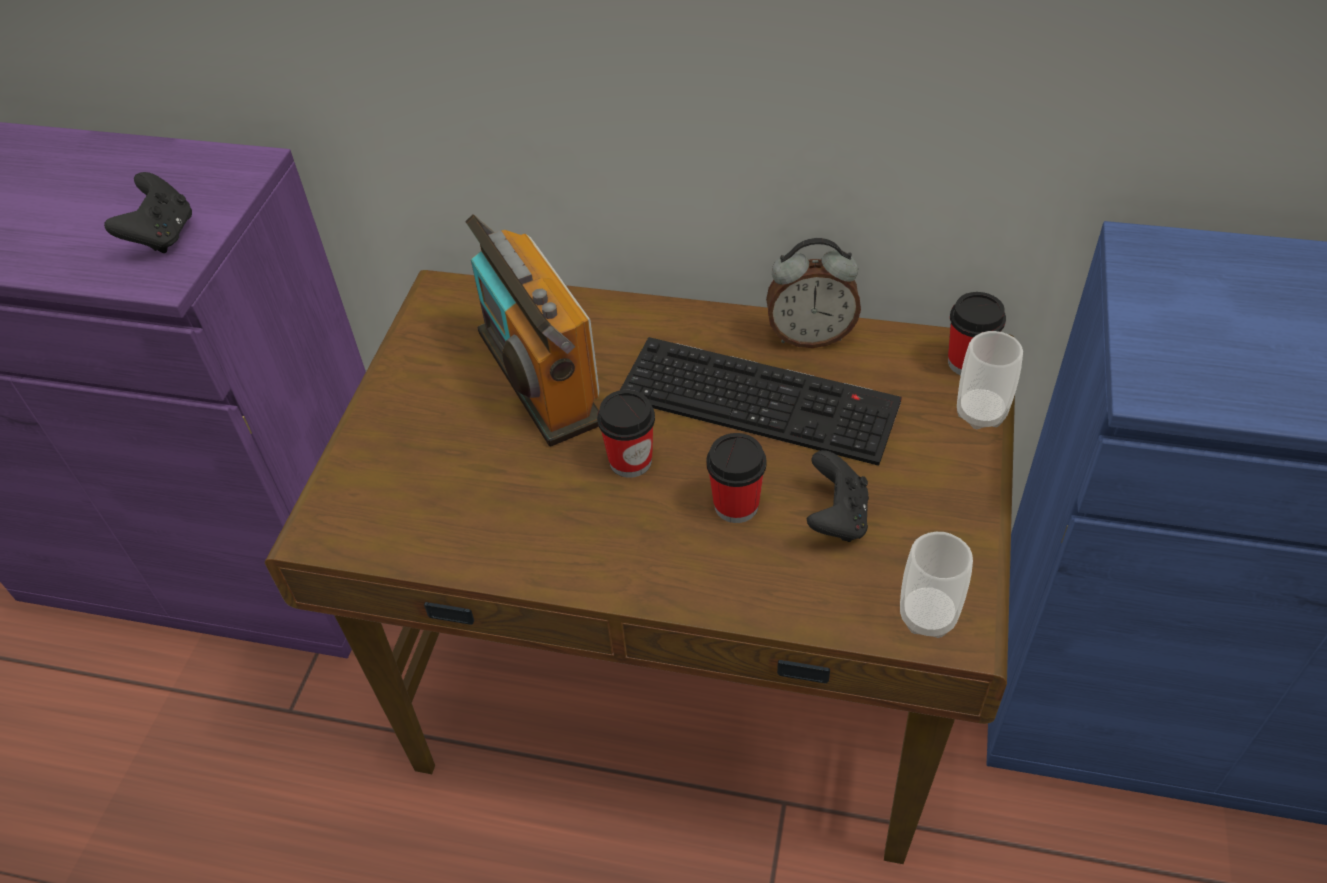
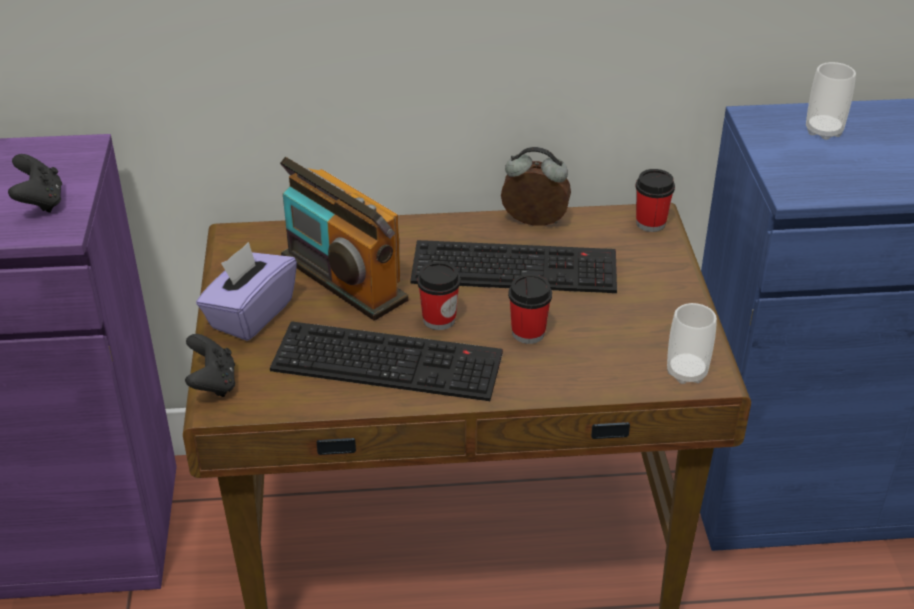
camera: 20 degrees left, 10 degrees down
(409, 408) = (250, 314): none -> purple tissue box
(545, 511) = (390, 360): none -> keyboard
(810, 336) = (534, 223): alarm clock -> alarm clock turned 150 degrees counterclockwise
(836, 518) = (601, 328): black game controller -> black game controller (213, 383)
(980, 413) = (672, 251): cup -> cup (823, 131)

